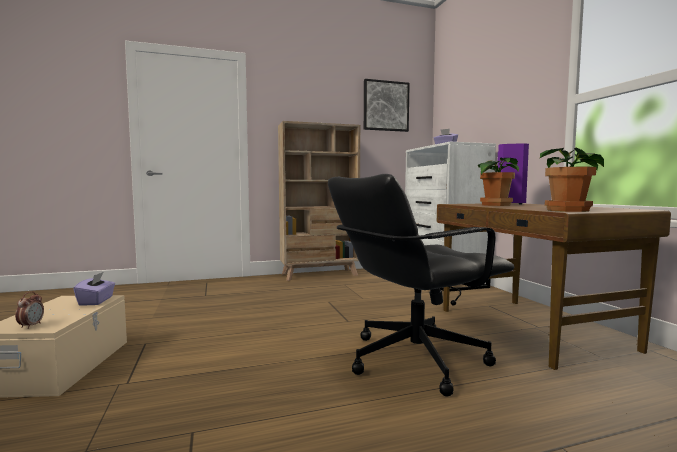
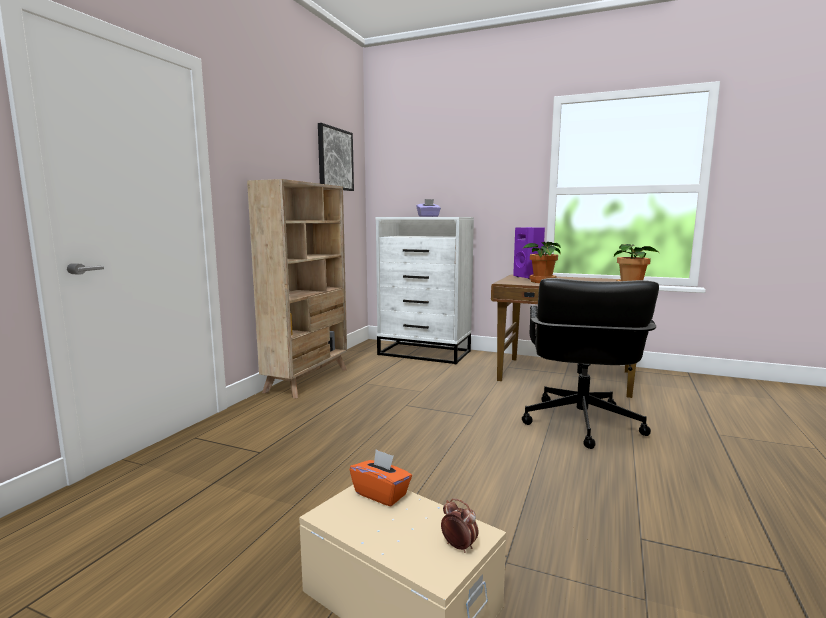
camera: 50 degrees left, 5 degrees up
(96, 301) = (381, 494): purple tissue box -> orange tissue box

